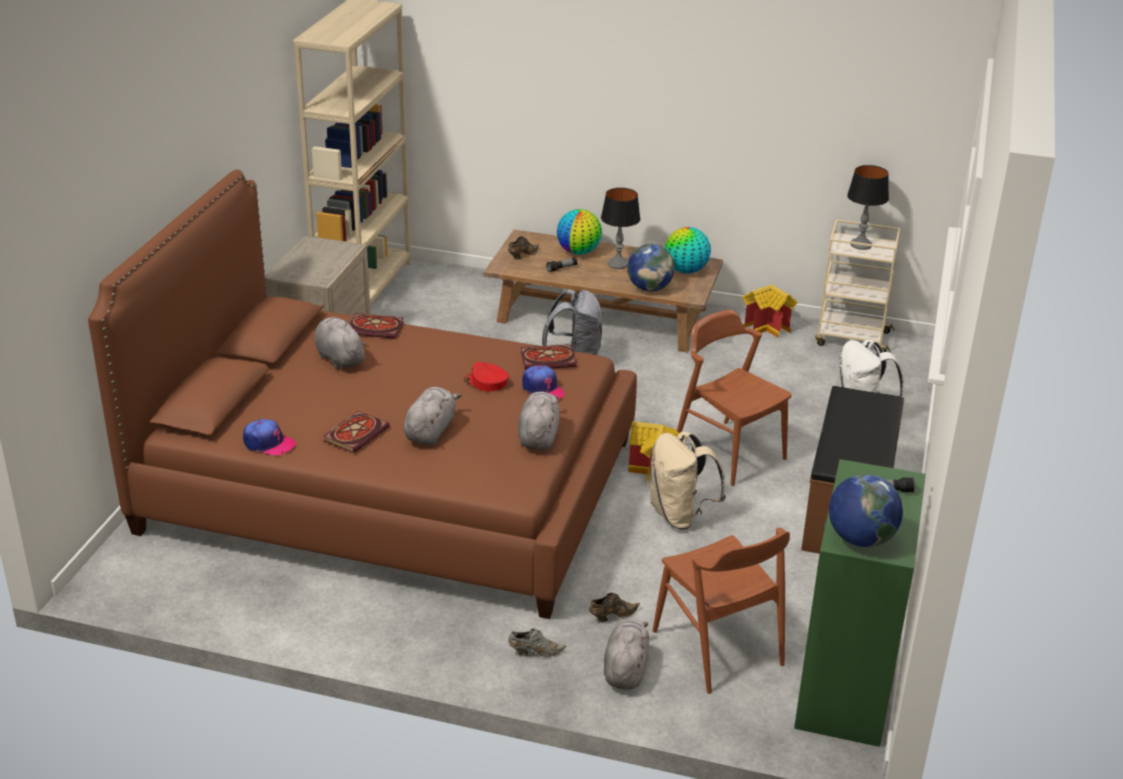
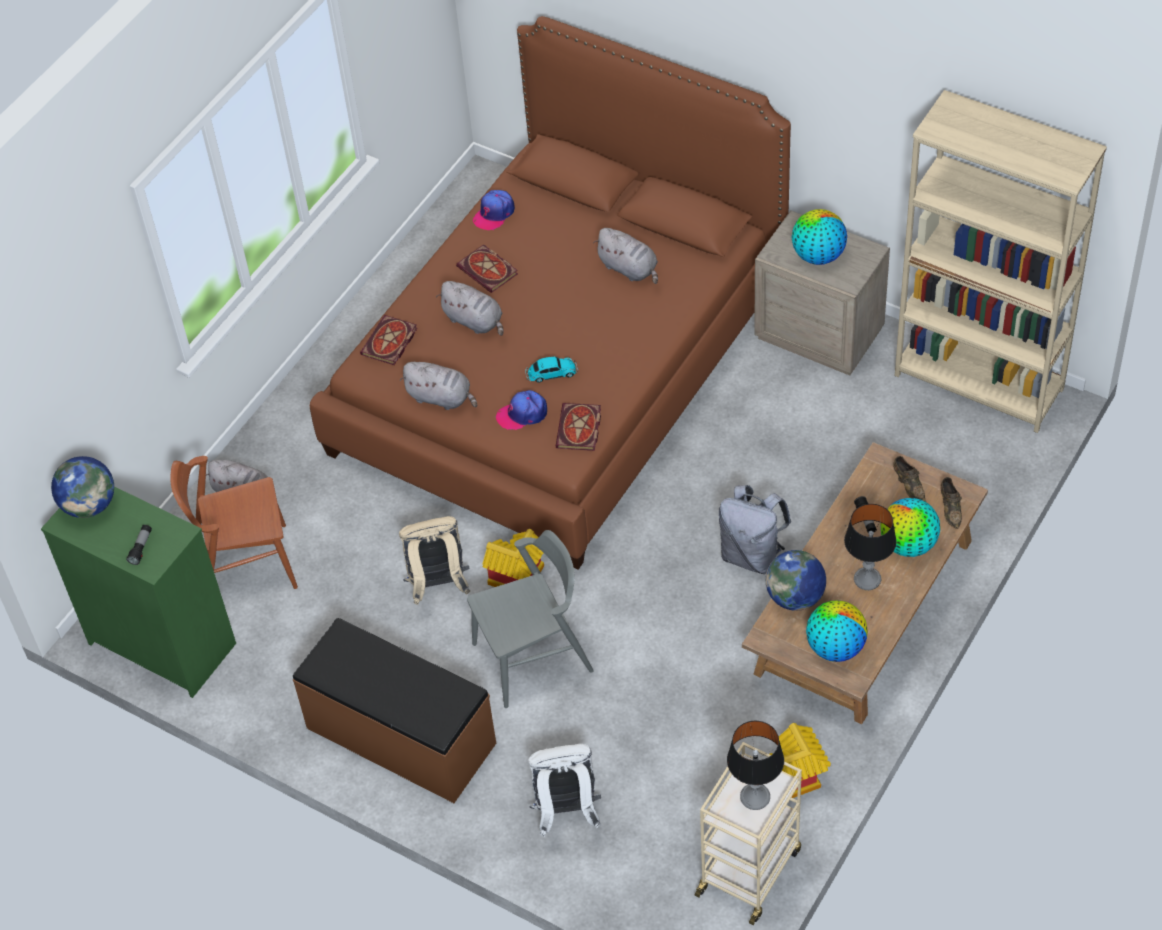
camera: 110 degrees right, 20 degrees up
(319, 262) = (818, 255): none -> globe
(339, 358) = (629, 269): grey plush toy -> grey plush toy turned 60 degrees clockwise
(377, 328) = (682, 301): book -> book (389, 343)
(486, 382) = (551, 373): red cap -> toy car
(534, 652) = (290, 438): grey shoe -> none
(612, 616) = (314, 499): brown shoe -> brown shoe (950, 509)
(729, 452) = (533, 657): brown chair -> grey chair

